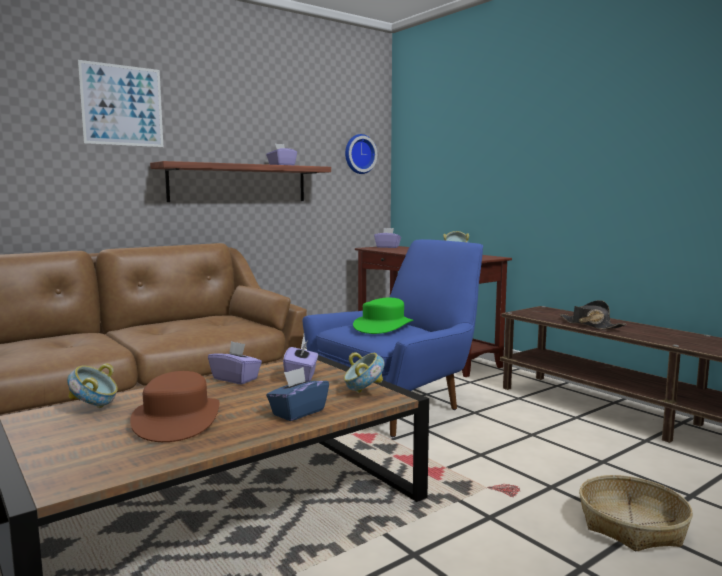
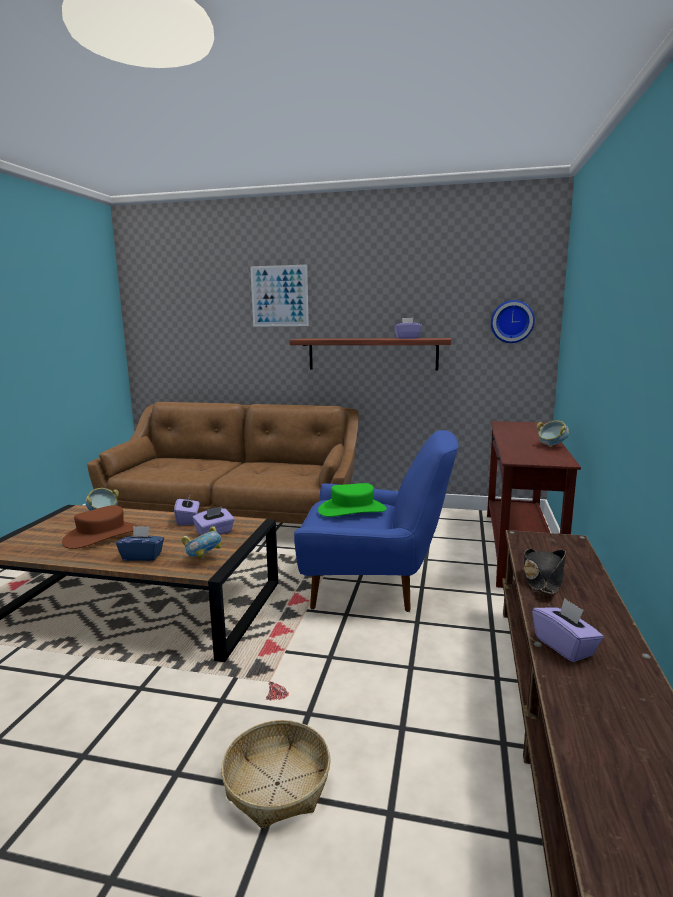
camera: 50 degrees right, 5 degrees up
(387, 247) = (524, 425): purple tissue box -> purple tissue box (564, 646)

